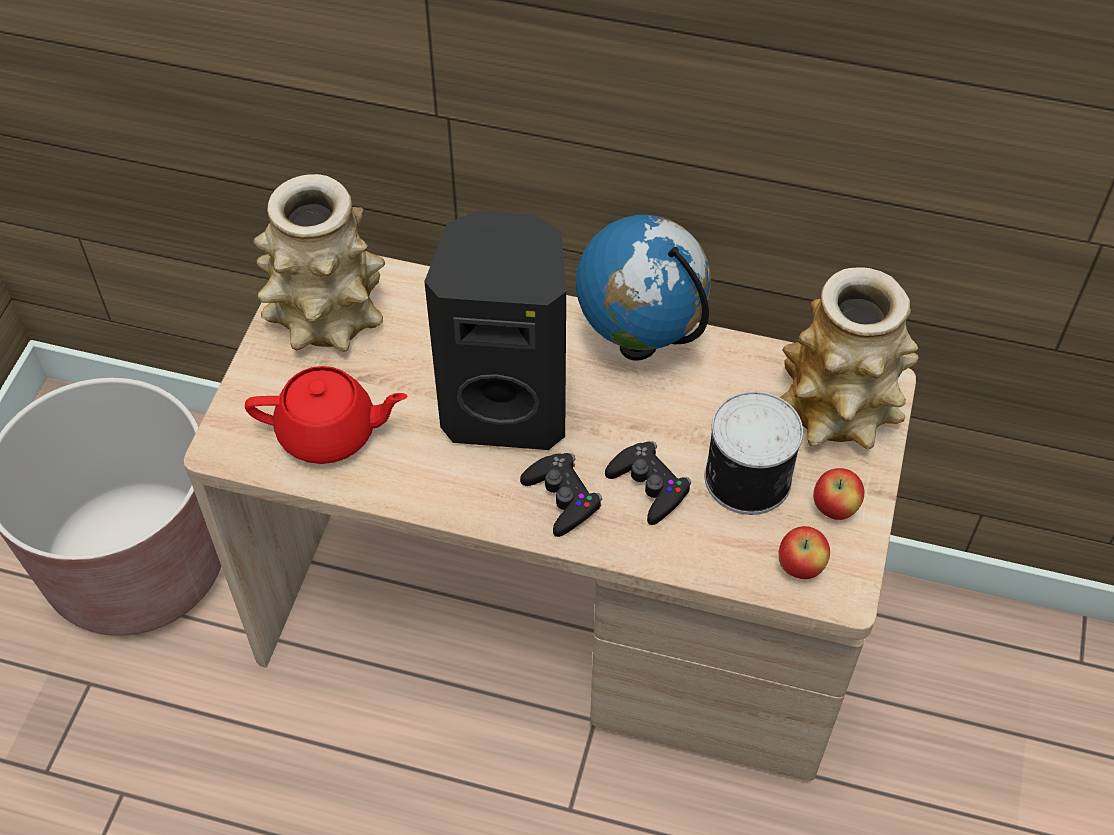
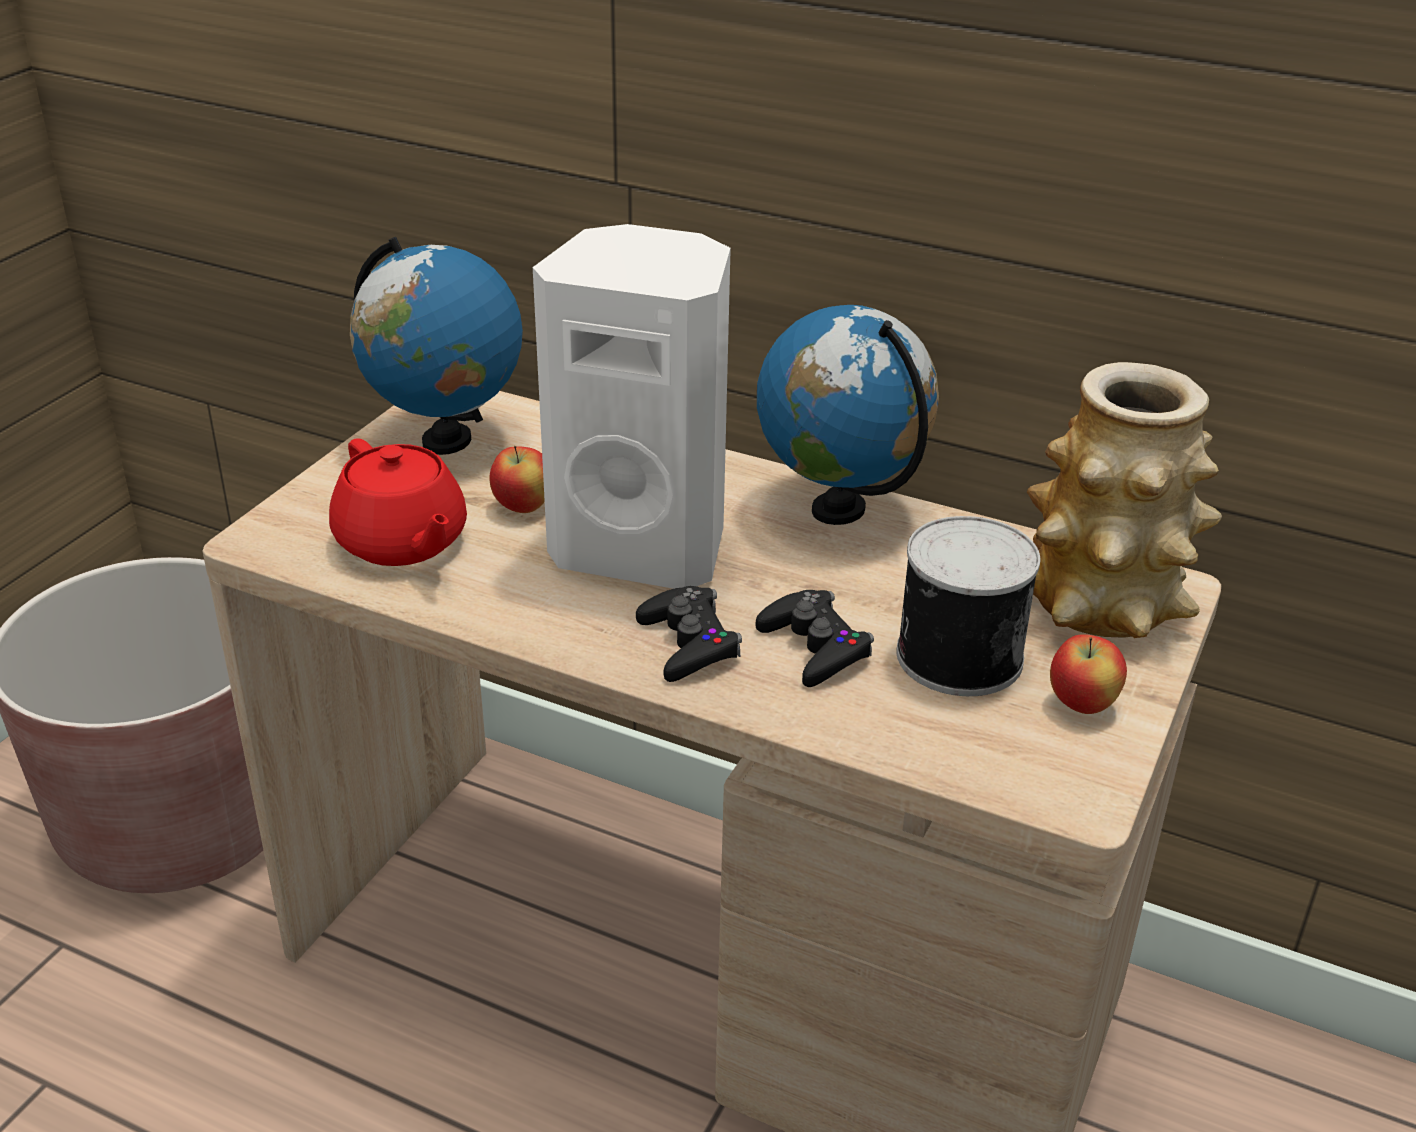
camera: 10 degrees right, 20 degrees down
(327, 316) = (446, 441): vase -> globe
(330, 432) = (402, 542): red teapot -> red teapot turned 45 degrees clockwise
(507, 407) = (644, 547): black speaker -> white speaker
(800, 567) = (1019, 762): apple -> apple (523, 507)

